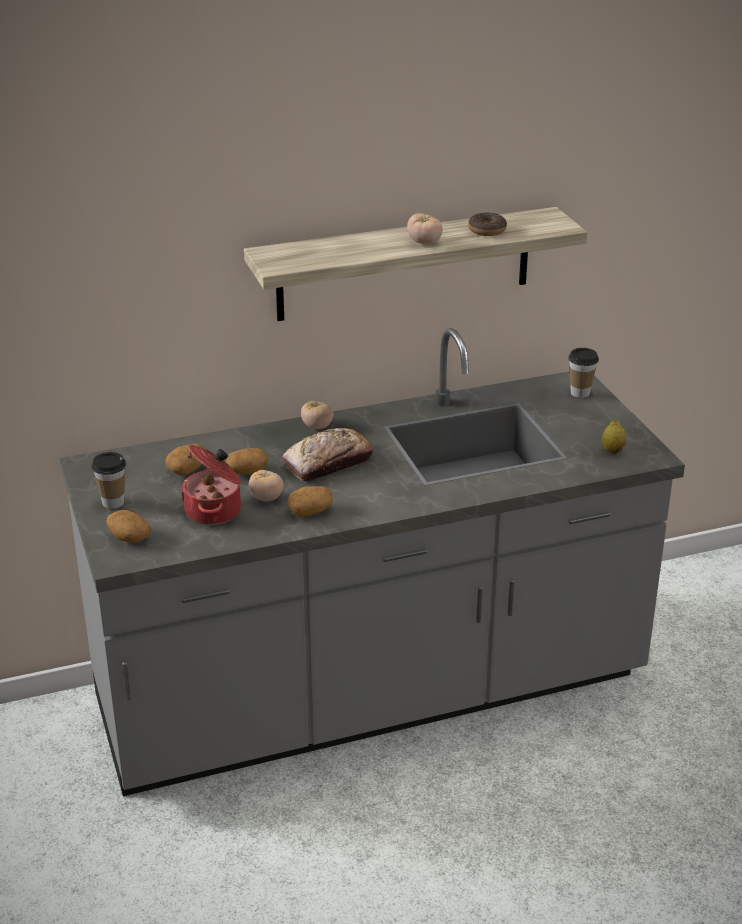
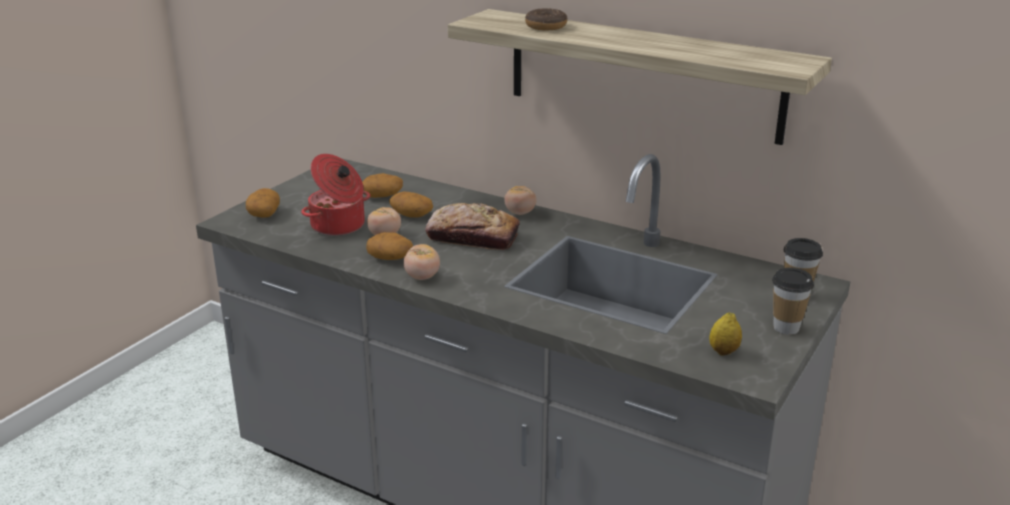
camera: 50 degrees right, 5 degrees down
(113, 502) = (302, 192): cup -> cup (786, 328)
(424, 243) = (626, 42): tomato -> tomato (422, 277)
(487, 230) = (707, 51): donut -> donut (546, 26)

